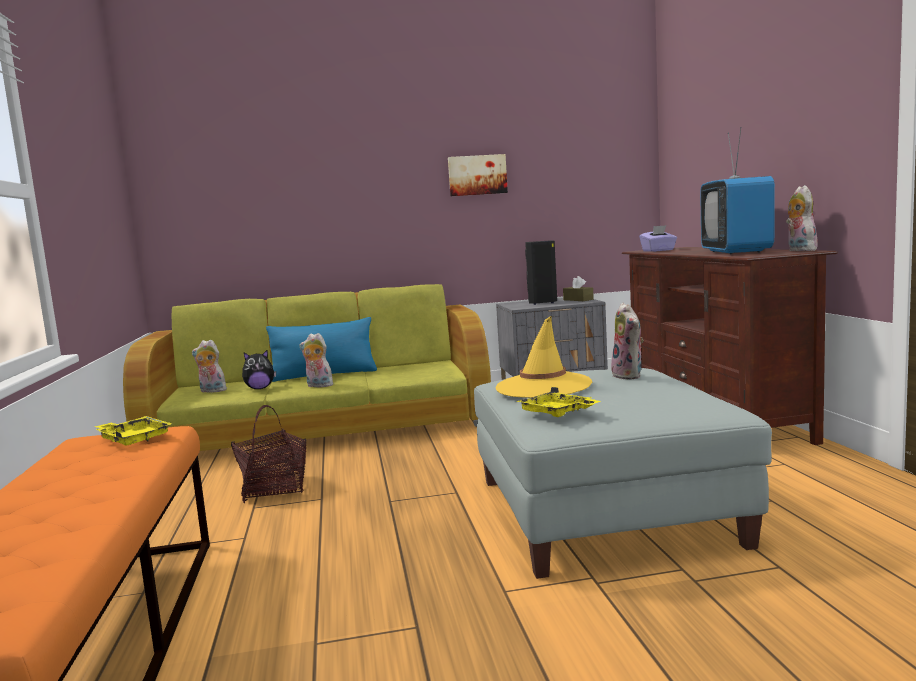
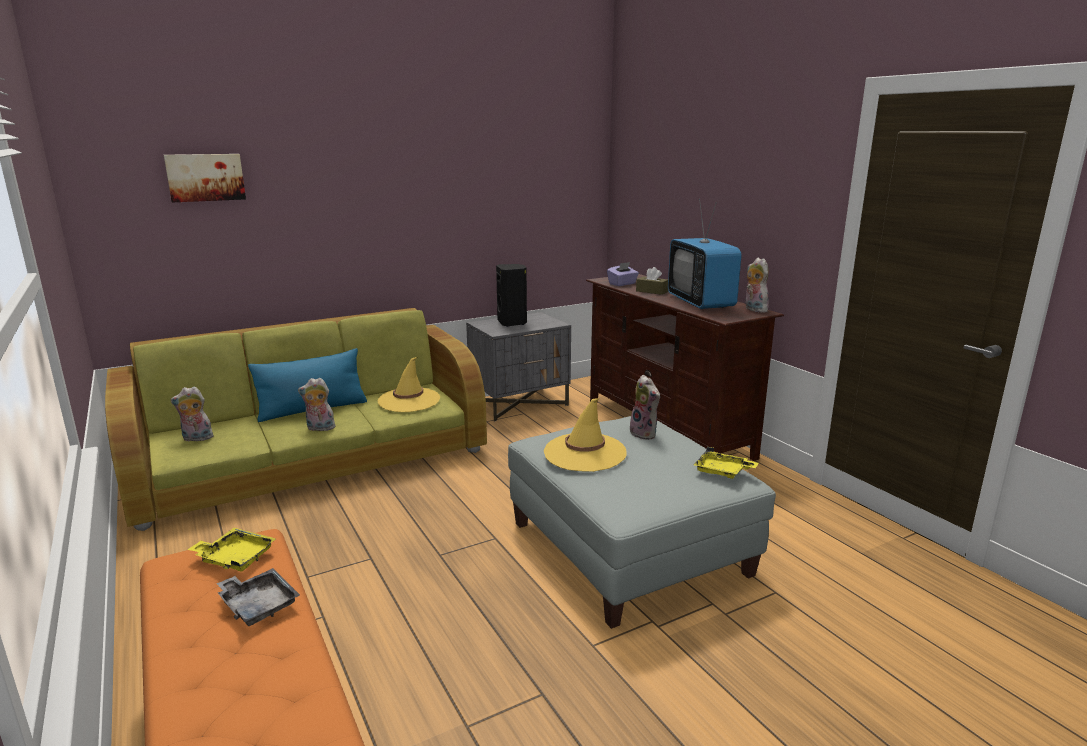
camera: 20 degrees left, 10 degrees up
(116, 467) = (258, 605): none -> grey tray
(260, 388) = (255, 434): plush toy -> none
(274, 489) = (313, 550): basket -> none
(416, 369) = (409, 400): none -> yellow hat
(477, 175) = (449, 197): picture -> picture (205, 177)
(557, 413) = (620, 492): yellow tray -> yellow tray (722, 472)
(578, 300) = (543, 319): brown tissue box -> brown tissue box (652, 291)

